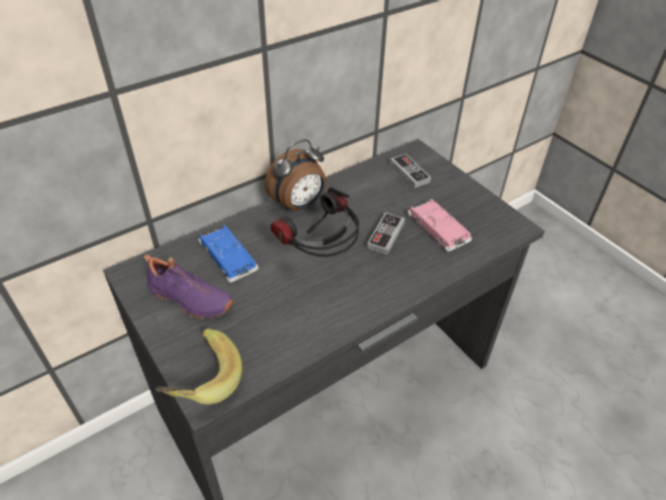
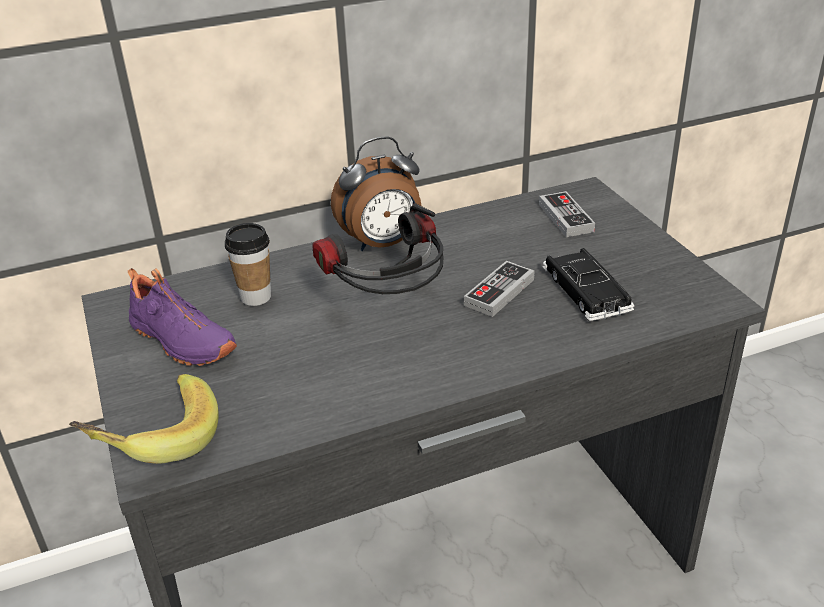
camera: 15 degrees right, 10 degrees down
(228, 257) = (256, 297): blue toy car -> cup
(438, 229) = (586, 291): pink toy car -> black toy car

